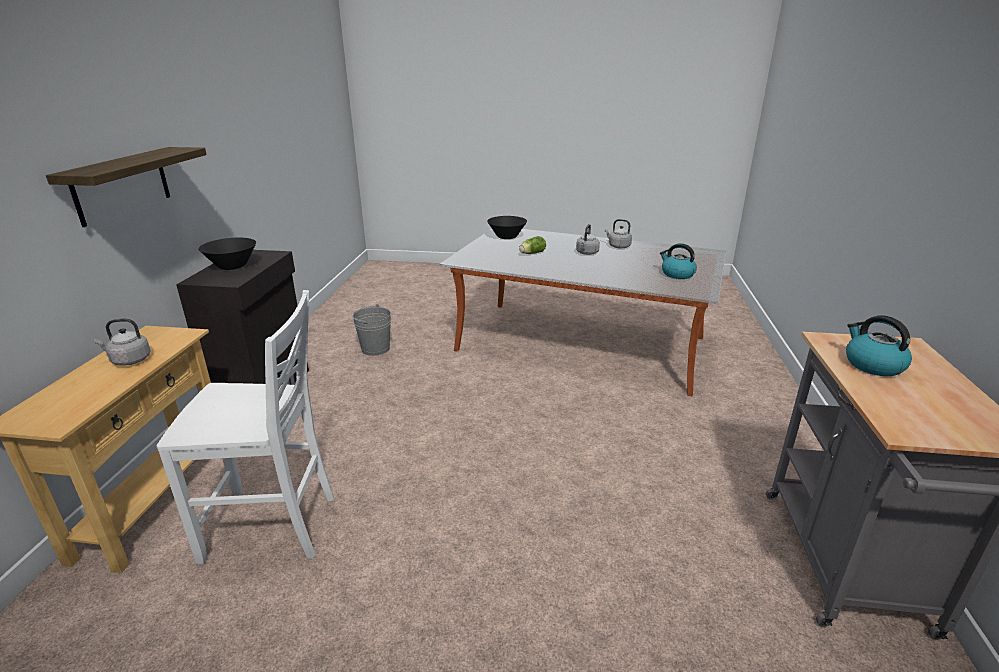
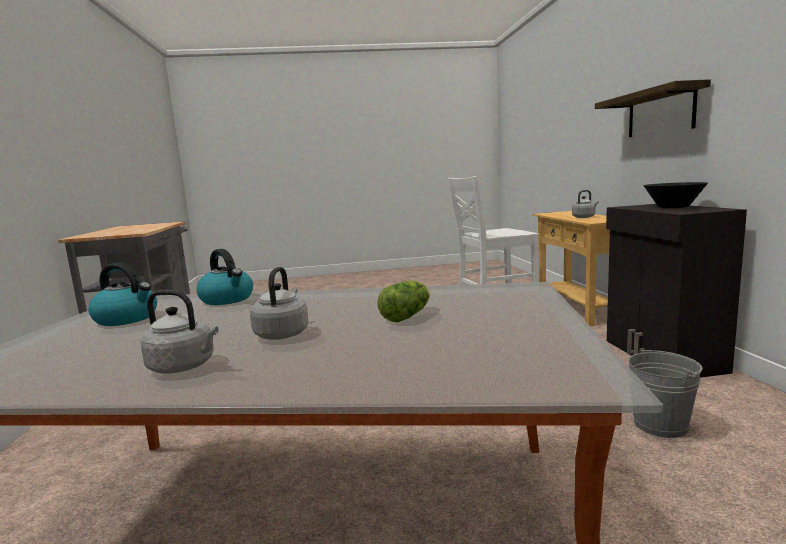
camera: 165 degrees right, 15 degrees down
(507, 237) = (522, 349): black bowl -> none
(872, 365) = (133, 230): kettle -> kettle (227, 299)

